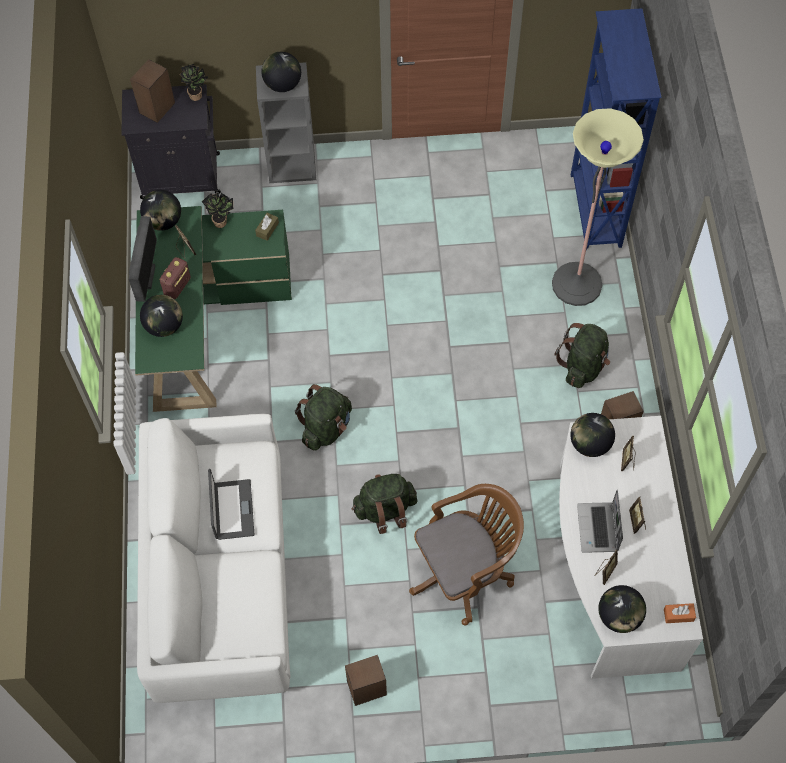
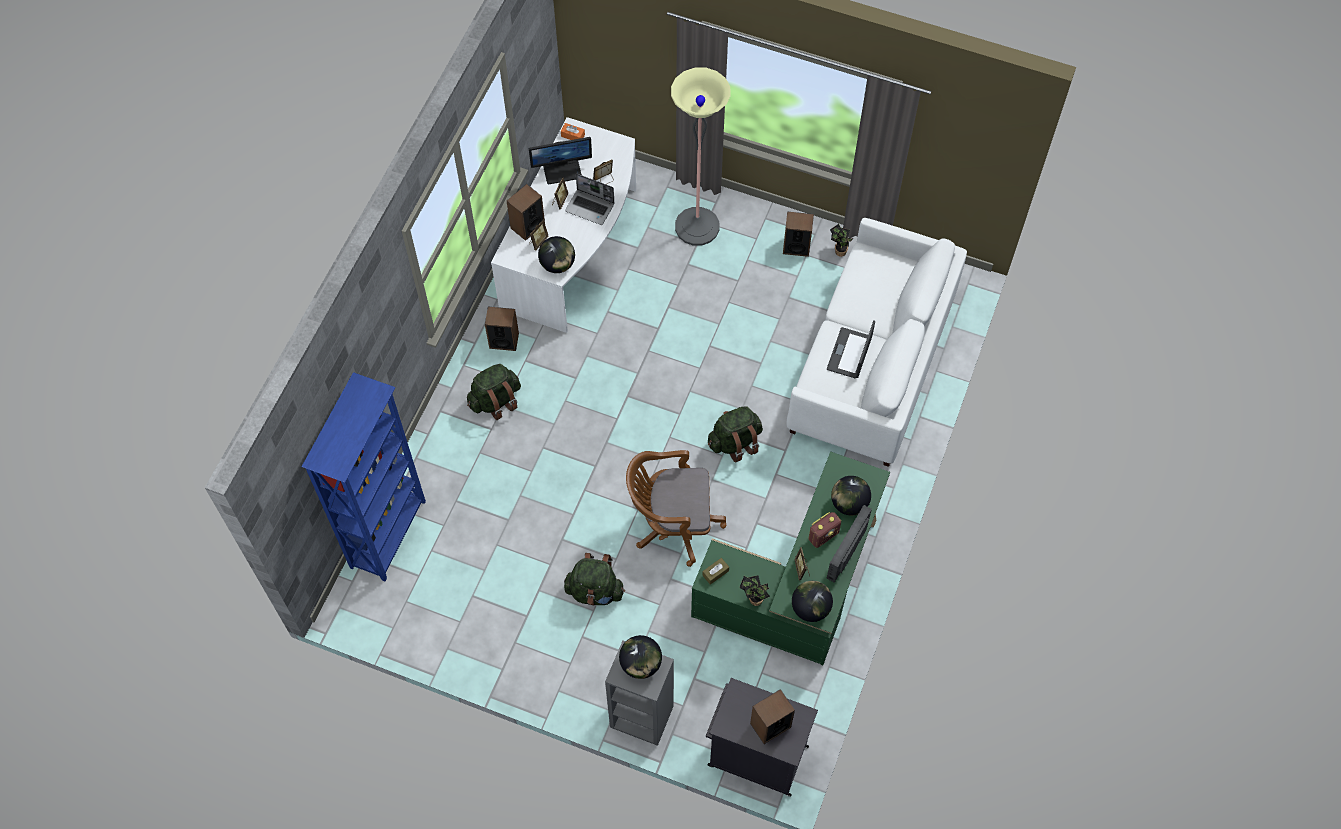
camera: 155 degrees left, 0 degrees up
(197, 96) = (724, 721): potted plant -> potted plant (839, 251)
(385, 510) = (720, 358): green backpack -> green backpack (595, 591)
(465, 571) = (683, 291): brown office chair -> brown office chair (672, 524)
(576, 284) = (453, 472): floor lamp -> floor lamp (697, 226)
(598, 528) = (590, 207): laptop -> laptop turned 90 degrees clockwise
(619, 616) = (613, 151): globe -> none
(651, 474) = (527, 226): none -> speaker
(659, 561) = (562, 171): none -> monitor

